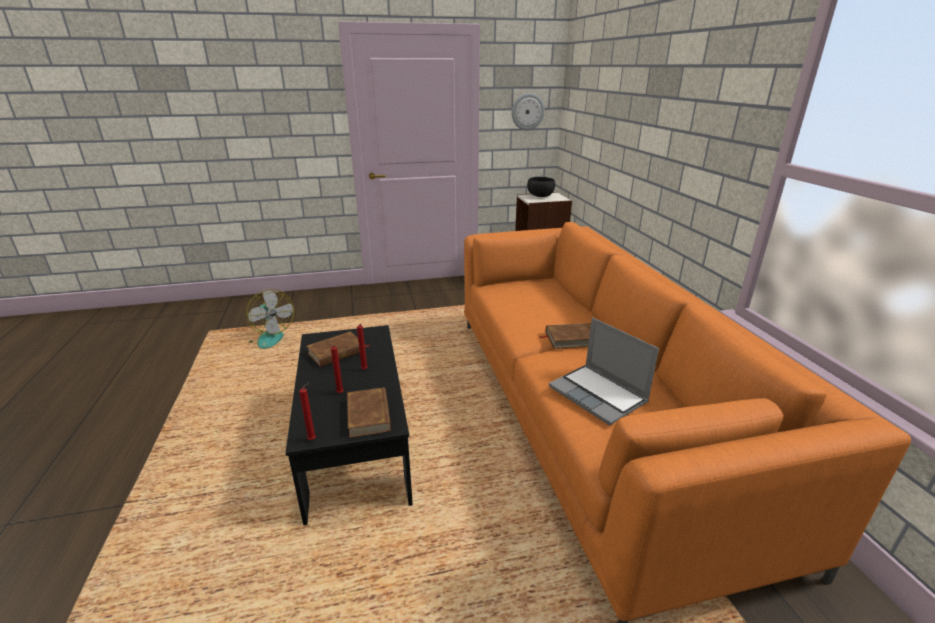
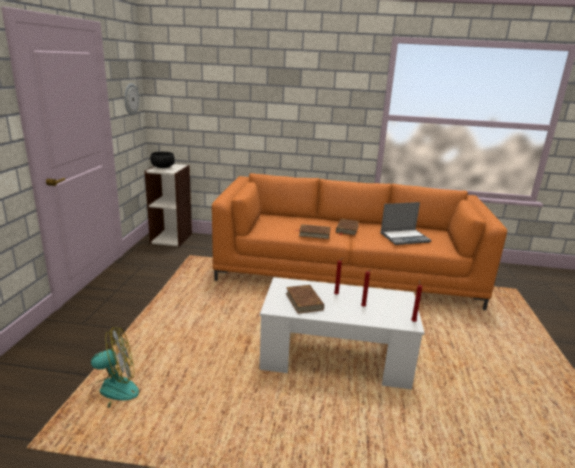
camera: 70 degrees left, 5 degrees down
(356, 443) = (335, 357): black coffee table -> white coffee table
(369, 415) = (392, 300): brown book -> brown book (314, 234)

